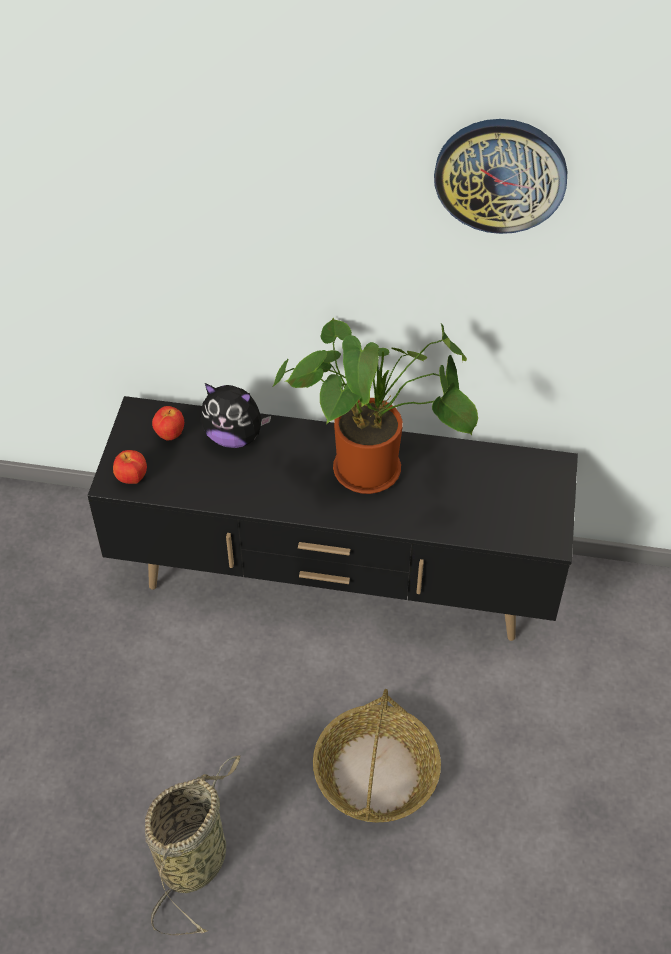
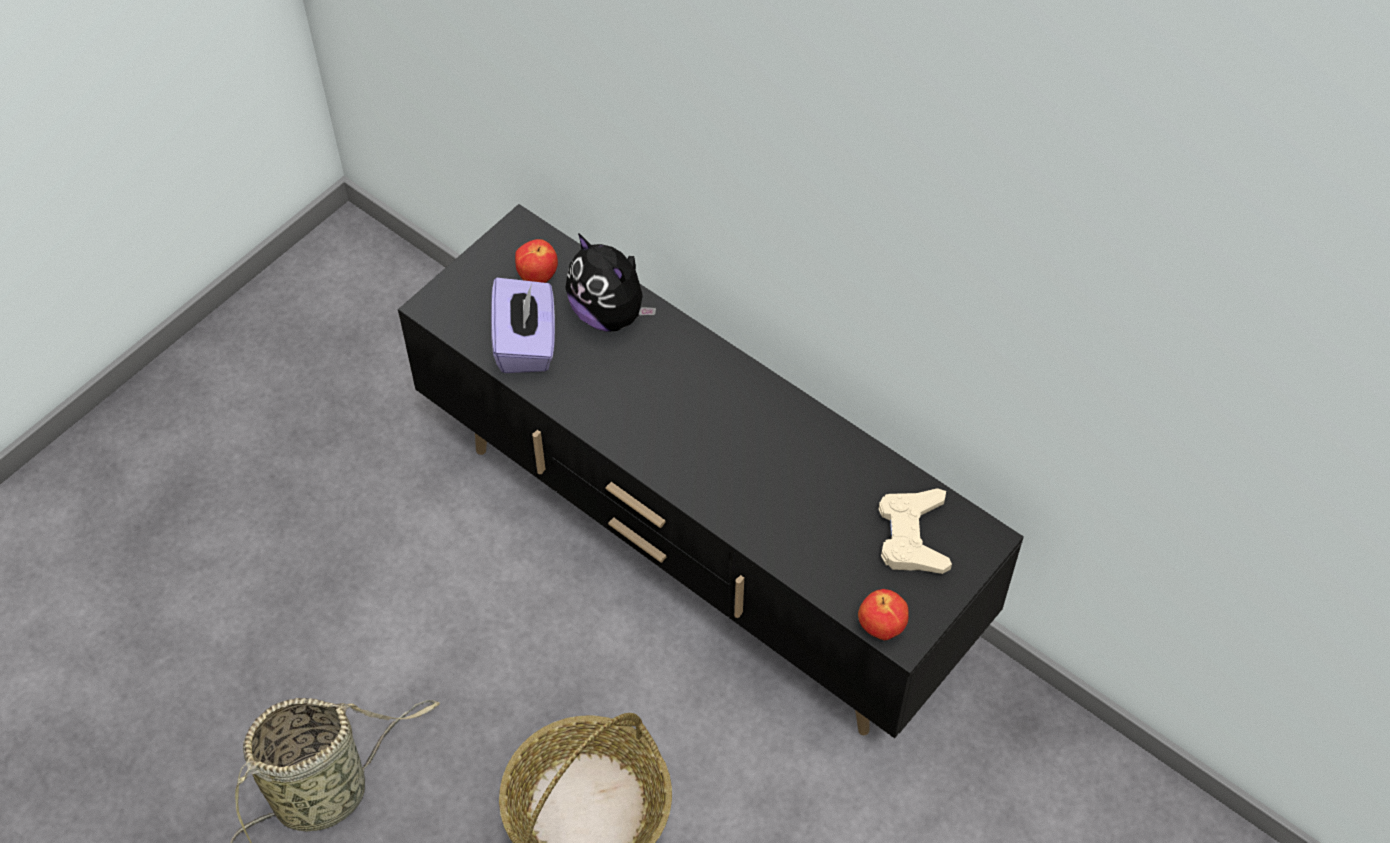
camera: 30 degrees right, 5 degrees up
(132, 479) = (458, 312): apple -> apple (880, 628)
(192, 478) = (526, 343): none -> purple tissue box
(375, 469) = (748, 435): potted plant -> none
(500, 175) = (955, 128): wall clock -> none
(515, 482) = (912, 536): none -> beige game controller

